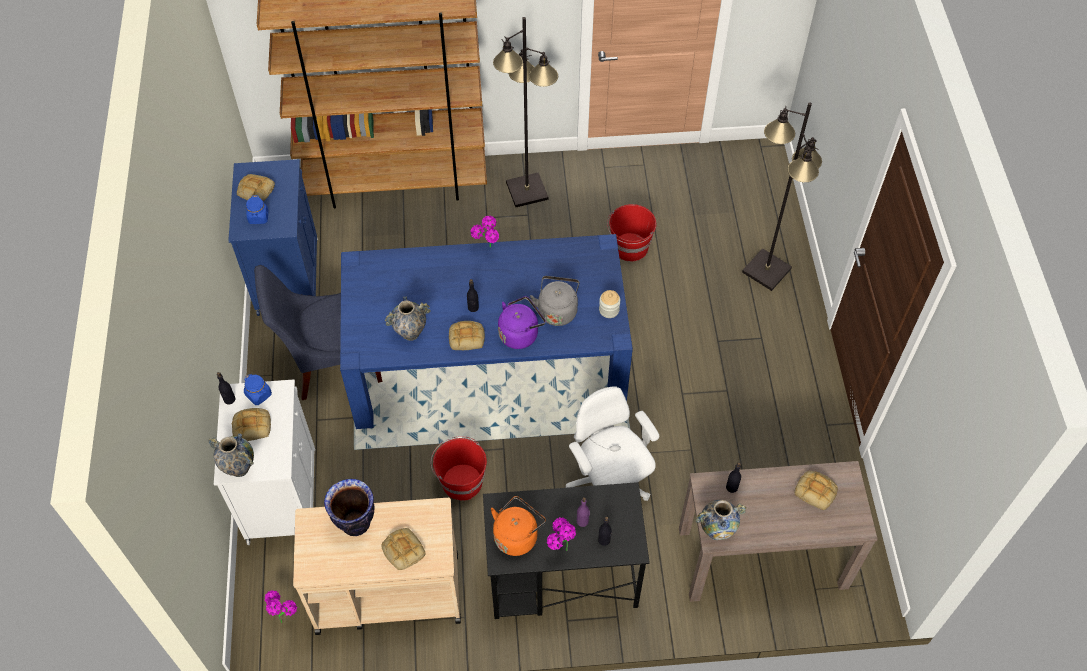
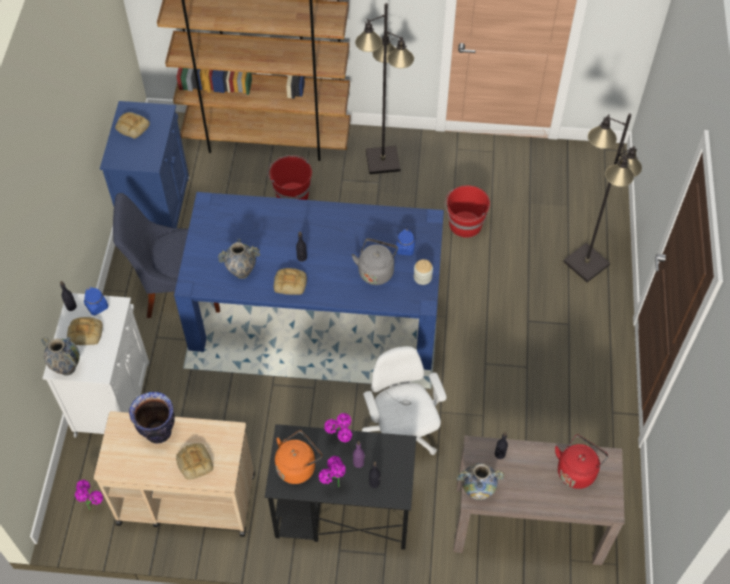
camera: 10 degrees right, 0 degrees up
(258, 217) = (130, 151): blue jar -> blue jar (405, 248)
(461, 481) = (271, 411): red bucket -> red bucket (291, 194)
(487, 251) = (325, 209): potted plant -> potted plant (341, 443)
(520, 333) = (339, 287): purple kettle -> none
(816, 491) = (577, 470): bread -> red kettle

